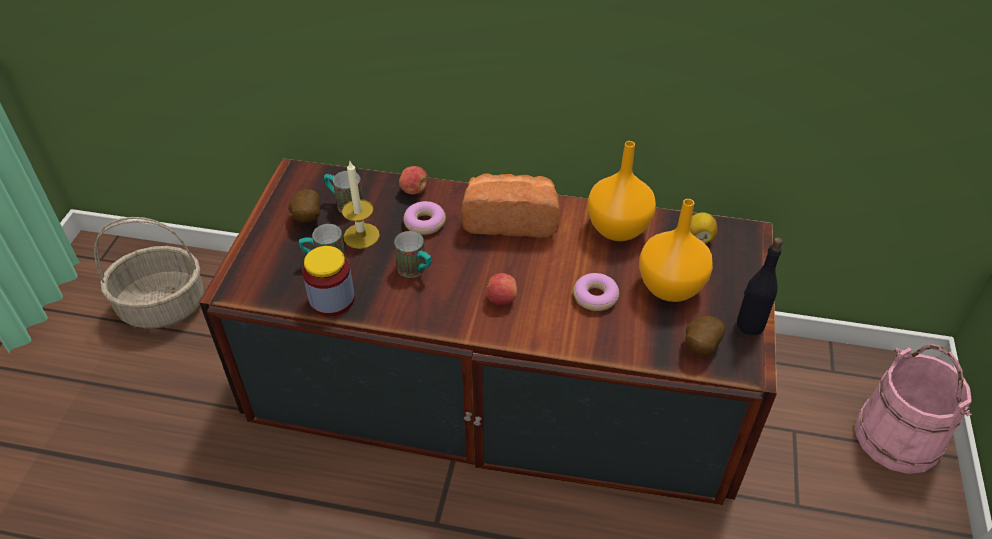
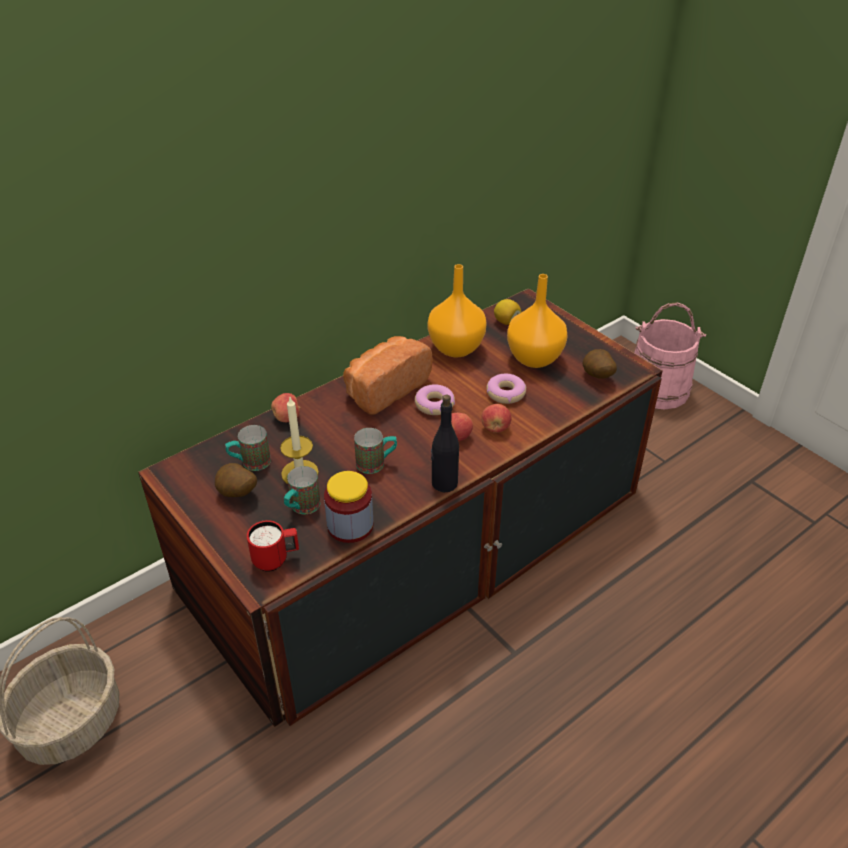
camera: 50 degrees left, 5 degrees down
(260, 282) = (276, 560): none -> red mug
(424, 223) = (331, 432): donut -> donut (434, 405)
(540, 317) = (495, 428): none -> apple
(749, 325) = (600, 347): black bottle -> black bottle (444, 483)

